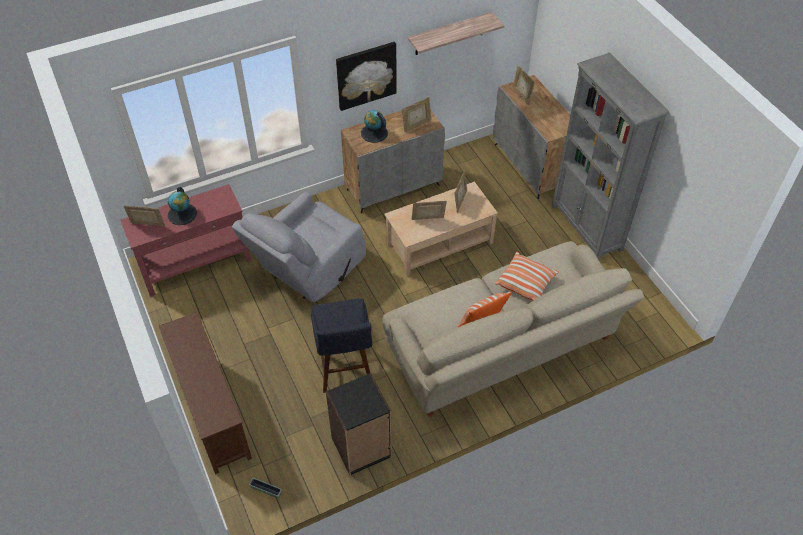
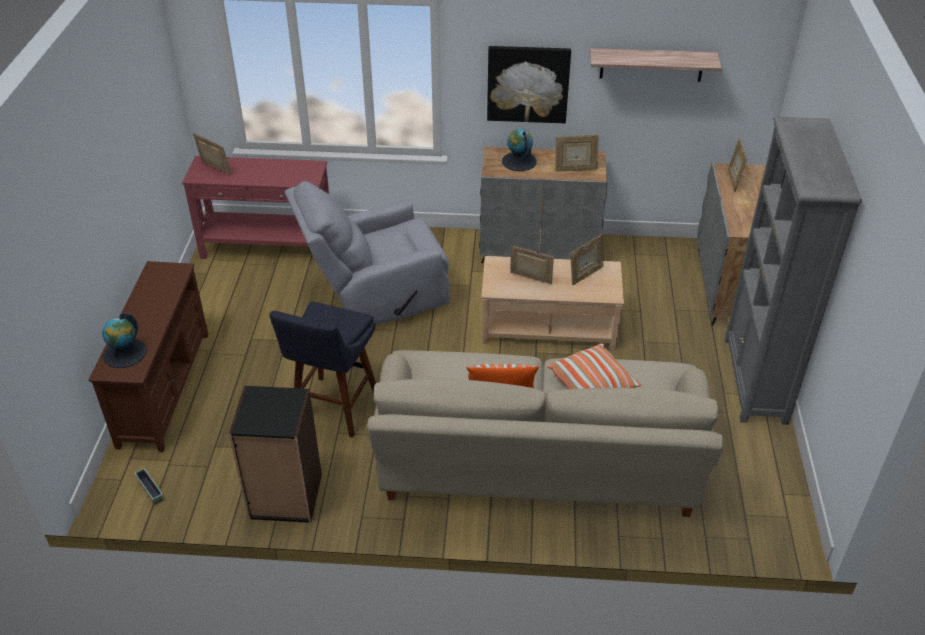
camera: 30 degrees right, 10 degrees down
(182, 214) = (256, 171): globe -> globe (125, 353)

